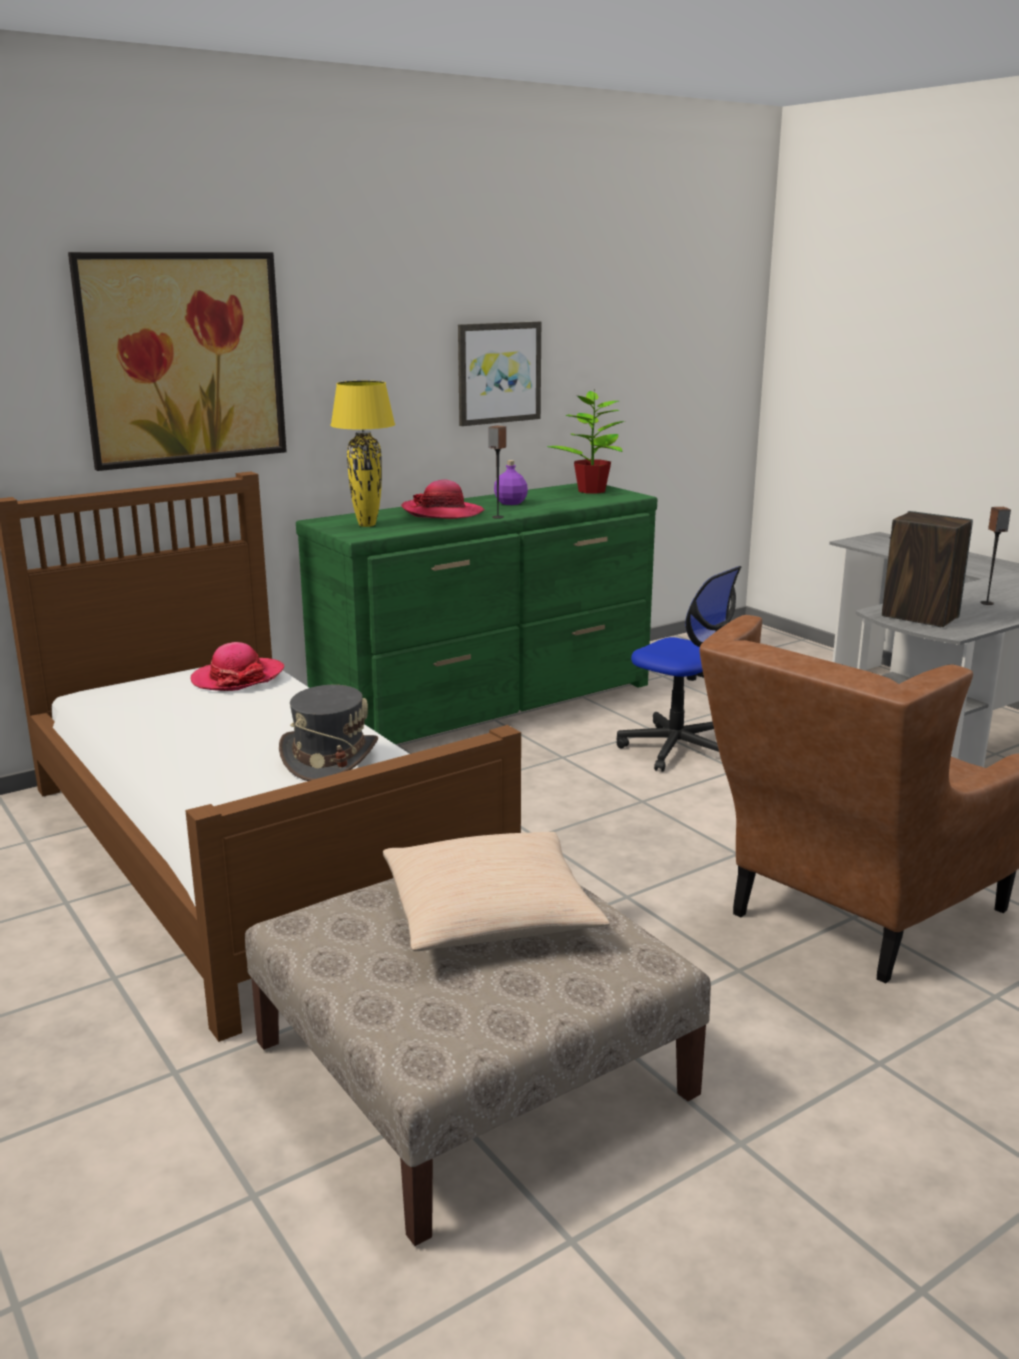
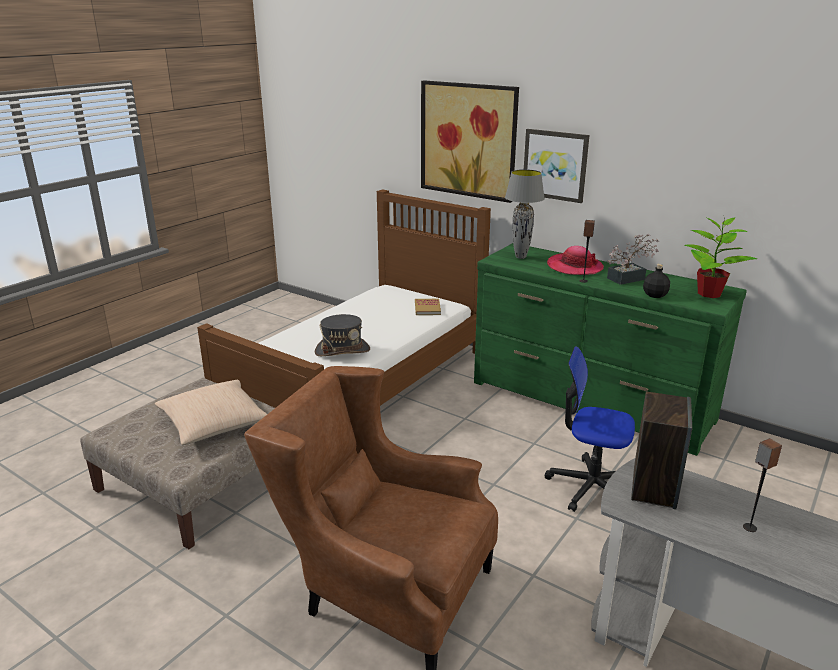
camera: 70 degrees right, 5 degrees up
(238, 678) = (427, 308): hat -> book
(367, 525) = (521, 257): yellow table lamp -> grey table lamp
(498, 373) = (672, 186): picture -> picture (555, 165)
(511, 503) = (629, 278): purple bottle -> potted plant
(575, 504) = (654, 295): none -> black bottle
(678, 748) = (590, 486): office chair -> office chair turned 90 degrees clockwise

